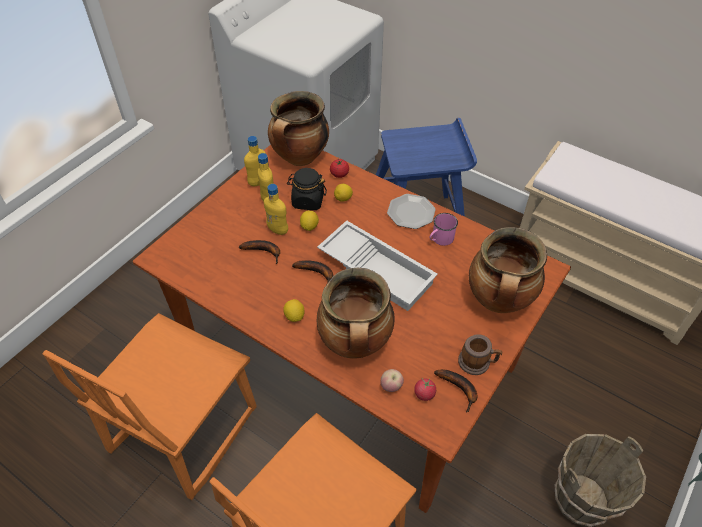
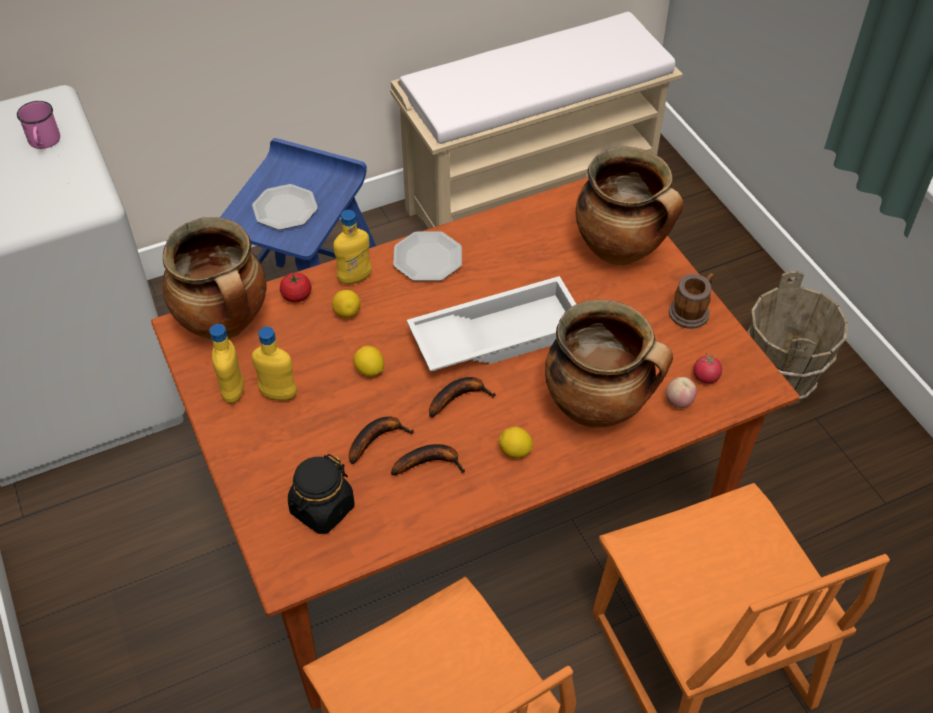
camera: 60 degrees left, 0 degrees up
(278, 230) = (348, 407): yellow bottle -> yellow bottle (355, 278)
(307, 201) = (319, 352): black jar -> black jar (322, 509)
(417, 149) = (285, 209): none -> plate
(440, 239) = (493, 253): pink mug -> pink mug (44, 142)
(460, 389) = (717, 343): banana -> banana (430, 462)

